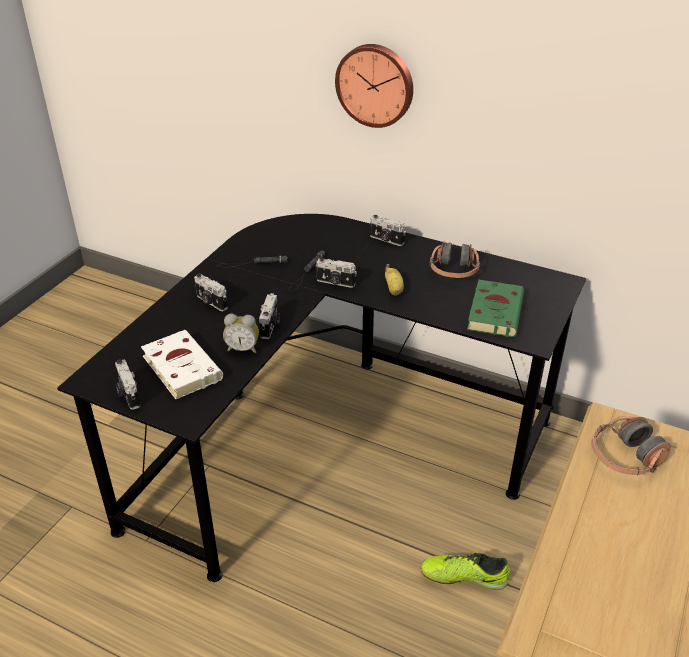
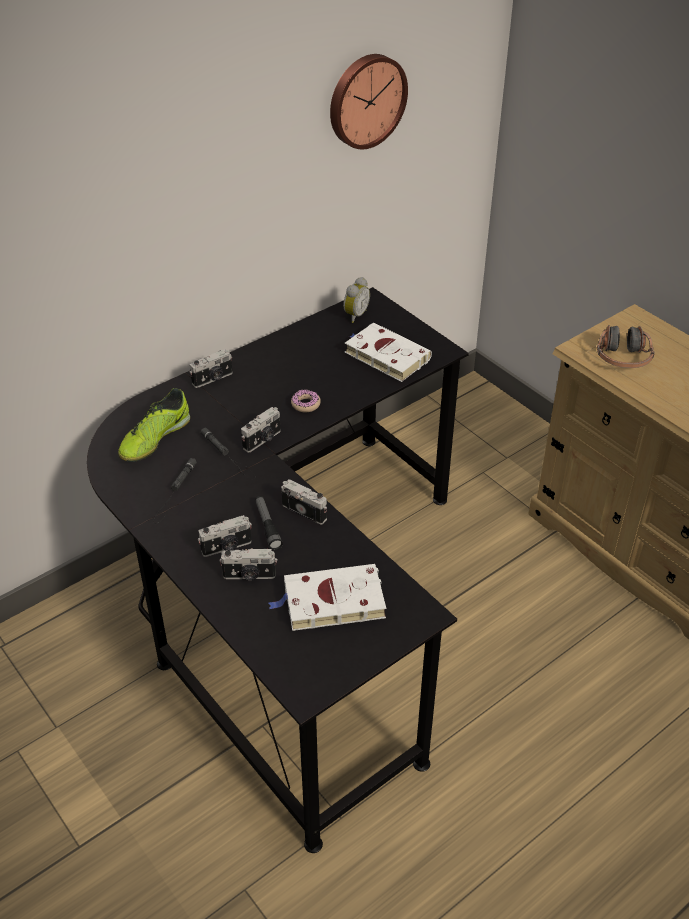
camera: 65 degrees left, 5 degrees up
(128, 394) = (353, 658): camera -> camera (249, 576)
(243, 313) = (267, 526): none -> flashlight
(243, 348) = (331, 543): alarm clock -> alarm clock (354, 315)
(375, 85) = (141, 225): wall clock -> wall clock (365, 100)
(394, 289) = (305, 404): banana -> donut
(453, 270) = (303, 355): headphones -> none
(464, 576) = (511, 571): shoe -> shoe (155, 439)
(495, 311) = (385, 355): green book -> white book

